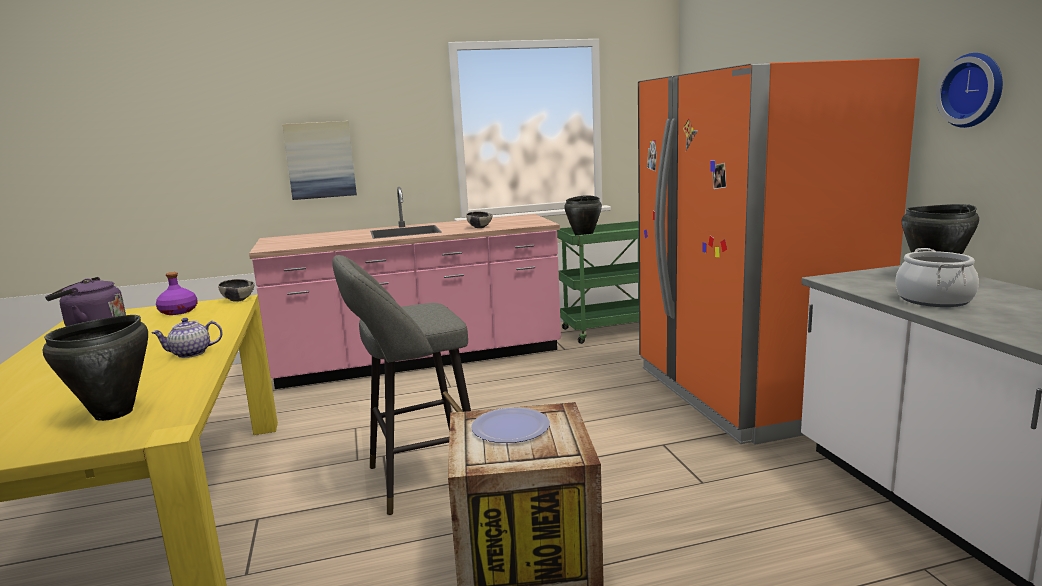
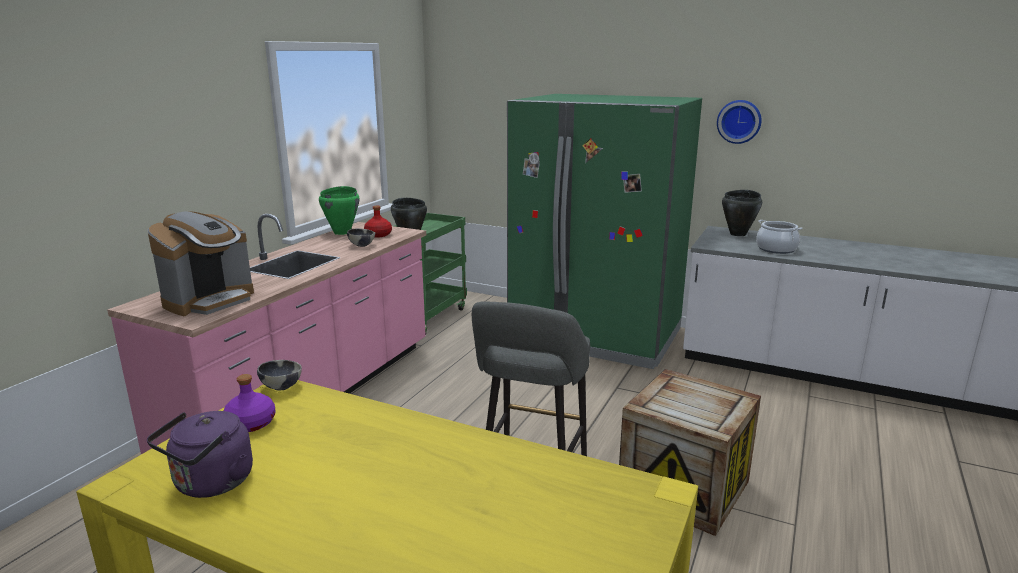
camera: 50 degrees left, 5 degrees up
(114, 413) = (582, 509): black cooking pot -> none
(190, 353) = (448, 445): teapot -> none
(302, 242) = (210, 301): none -> coffee machine
(320, 160) = (148, 191): picture -> none
(498, 219) = (342, 232): none -> green cooking pot
(510, 427) = (677, 399): plate -> none
(515, 223) = (378, 235): none -> red bottle
(747, 393) = (596, 336): orange fridge -> green fridge

